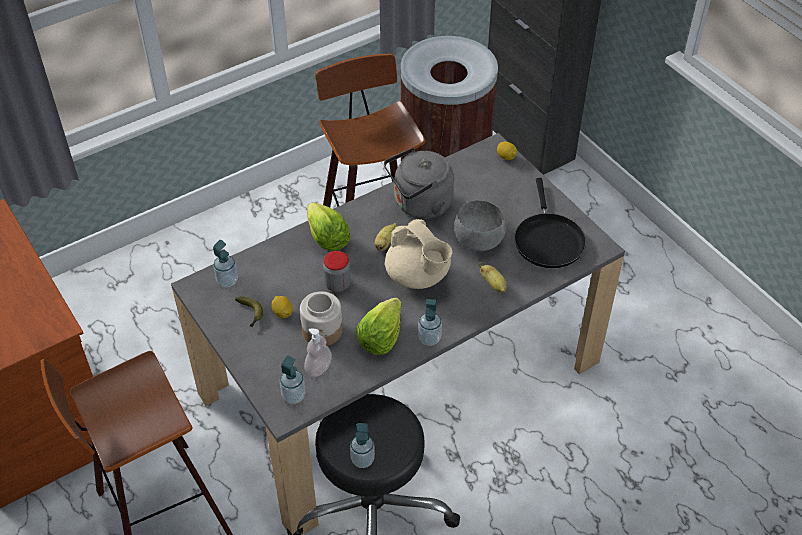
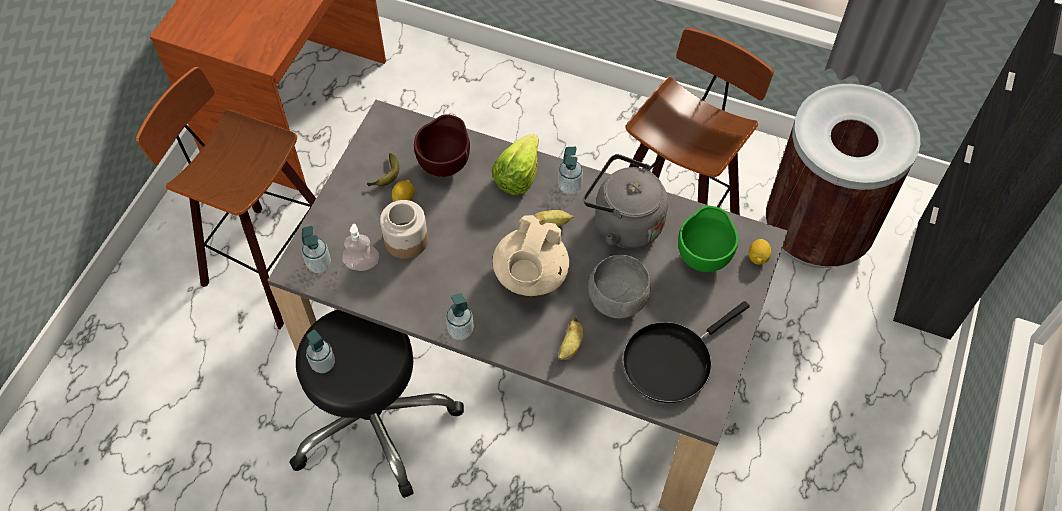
camera: 55 degrees right, 10 degrees up
(227, 281) = (408, 136): soap dispenser -> soap dispenser (569, 186)
(275, 272) = (445, 163): none -> brown bowl
(337, 284) = (469, 218): jar -> none
(381, 337) = (432, 290): lettuce -> none
(482, 181) = (703, 256): none -> green bowl

